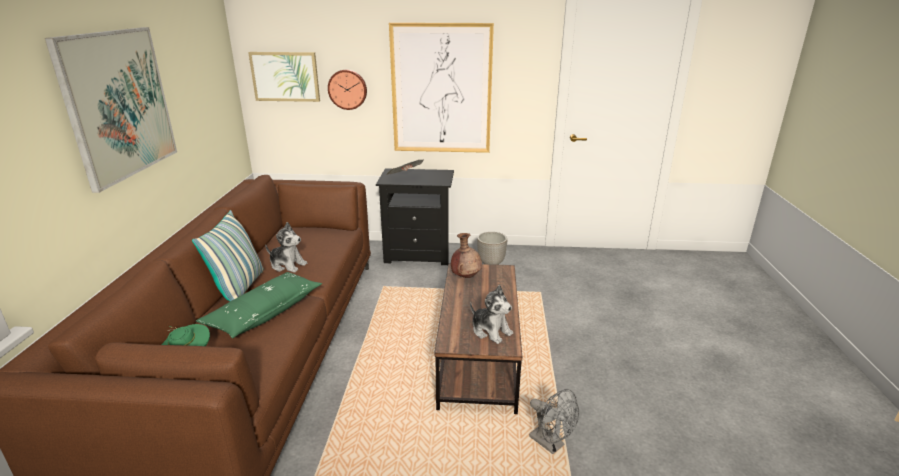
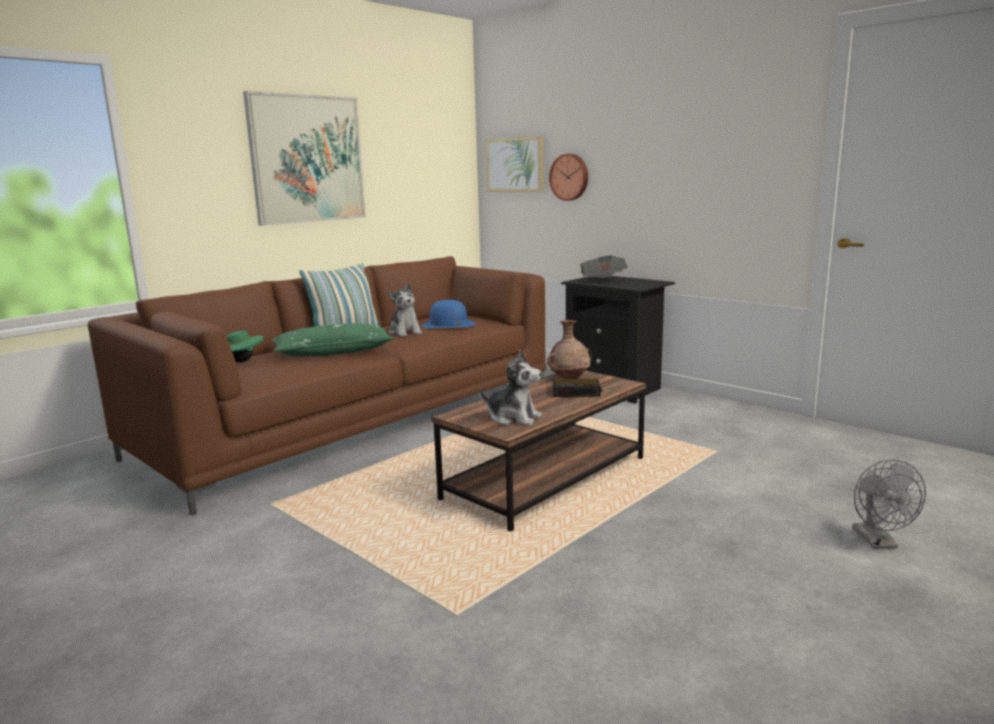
camera: 40 degrees right, 10 degrees down
(310, 245) = (448, 324): none -> blue hat
(441, 89) = (668, 174): picture -> none
(489, 288) = (577, 392): none -> alarm clock
(491, 263) = (693, 413): planter -> none
(491, 331) = (513, 418): plush toy -> plush toy turned 60 degrees counterclockwise
(551, 444) = (507, 567): grey fan -> grey fan (878, 542)

